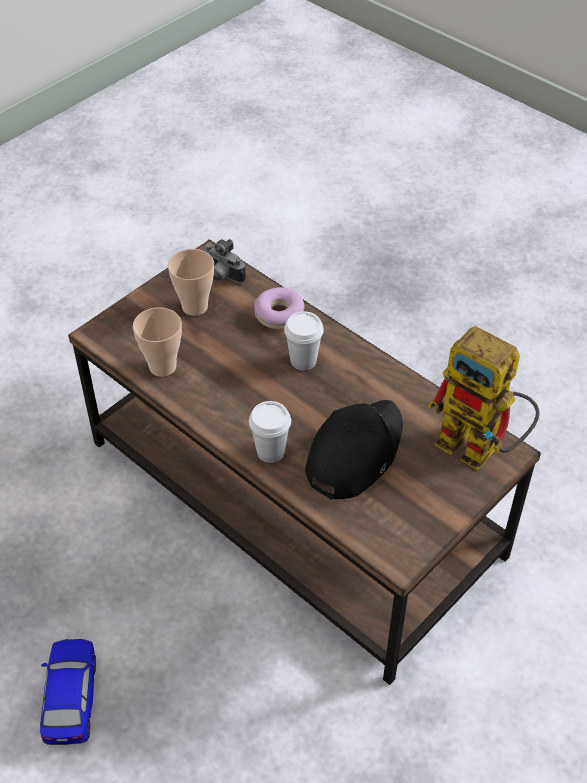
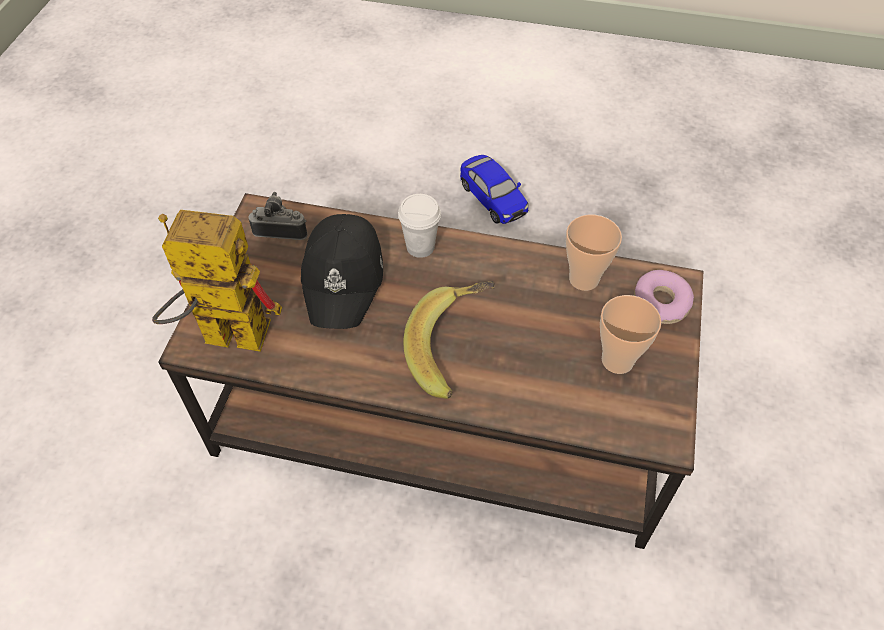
camera: 150 degrees right, 5 degrees up
(222, 276) = (627, 417): camera -> camera (281, 230)
(279, 314) = (522, 396): donut -> donut (660, 303)
(303, 361) = (454, 350): white cup -> banana

